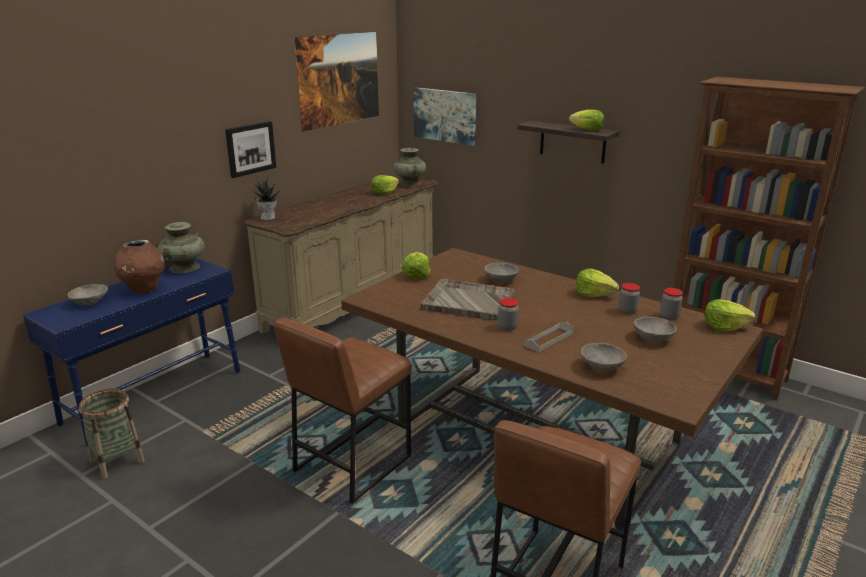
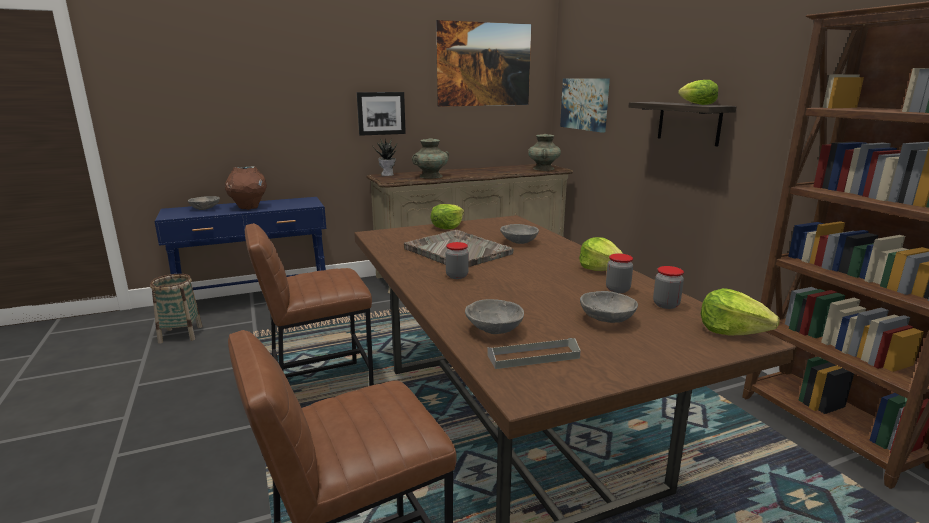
camera: 30 degrees right, 5 degrees down
(185, 267) = (298, 200): turquoise vase -> turquoise vase (431, 176)
(384, 192) = (510, 171): lettuce -> none
(549, 339) = (481, 294): grey tray -> grey tray (533, 357)

